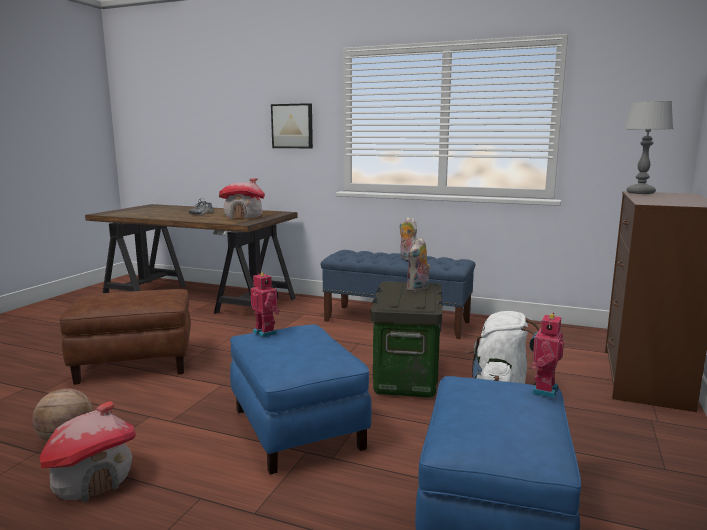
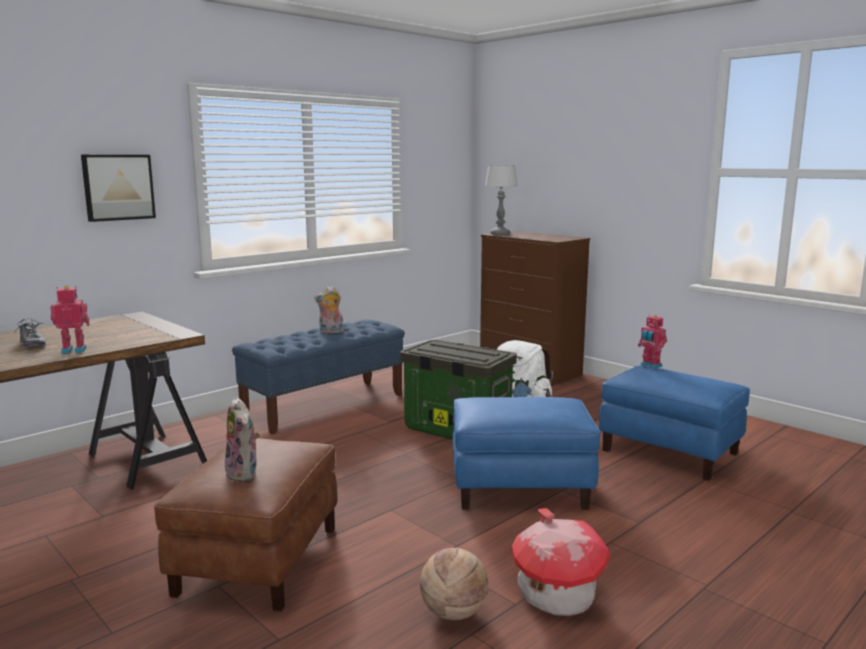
camera: 65 degrees left, 0 degrees up
(244, 216) = (125, 330): toy house -> none
(266, 332) = (479, 412): toy robot -> toy robot (74, 350)
(418, 289) = (444, 346): plush toy -> plush toy (244, 474)

